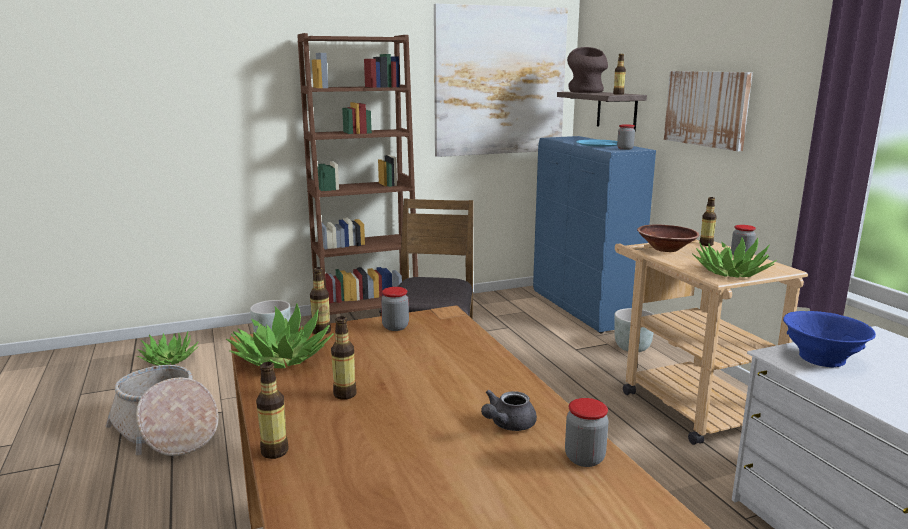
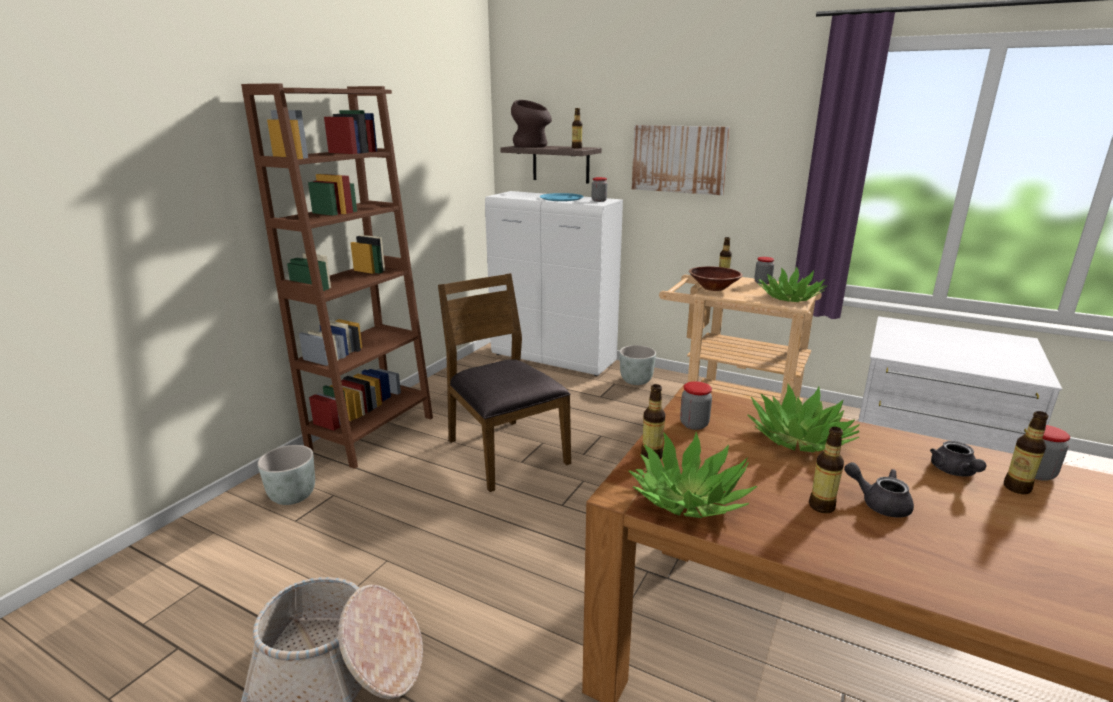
camera: 40 degrees left, 5 degrees up
(169, 360) = (184, 583): potted plant -> potted plant (799, 439)
(274, 452) = (917, 590): bottle -> bottle (1017, 488)
(388, 410) = (879, 503): none -> grey teapot
(500, 81) = (440, 138): picture -> none
(583, 309) = (554, 359): blue cabinet -> white cabinet
(821, 358) = (908, 348): blue bowl -> none

